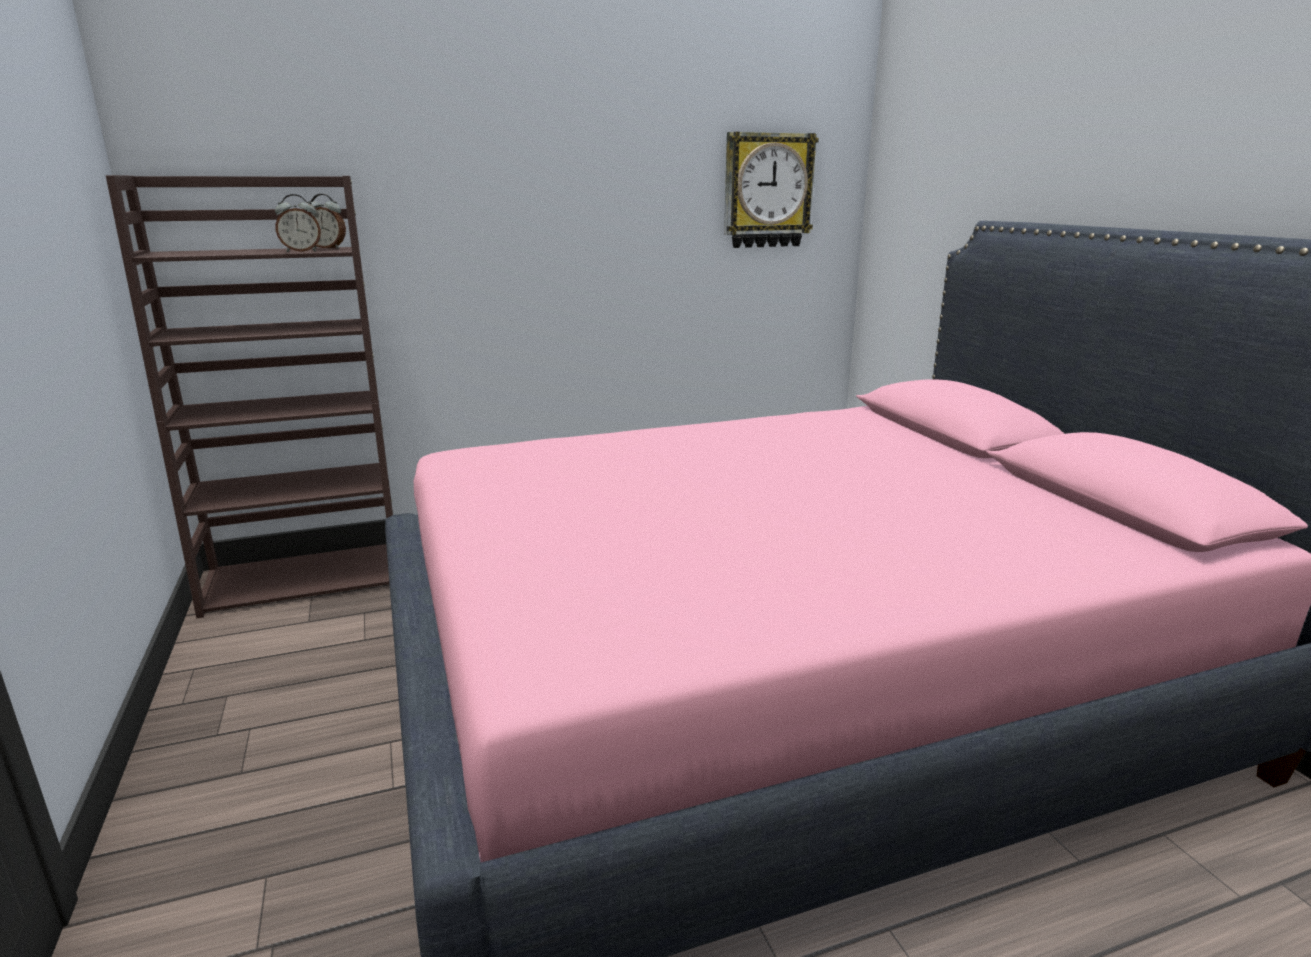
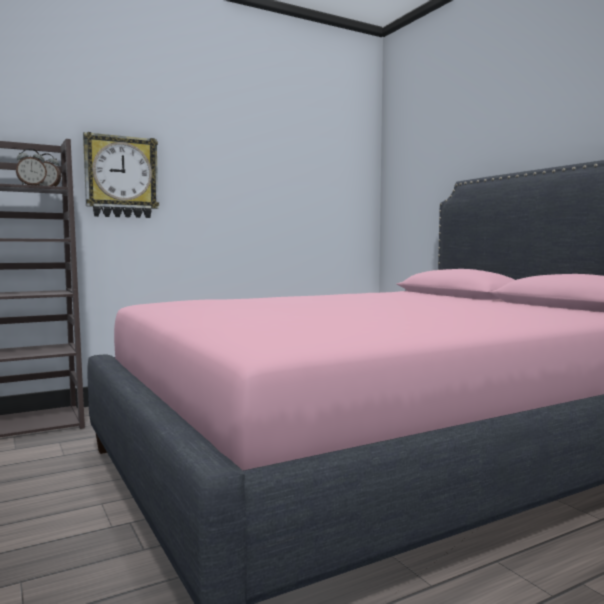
camera: 10 degrees left, 15 degrees down
(767, 191) = (324, 177): wall clock -> wall clock (121, 177)

